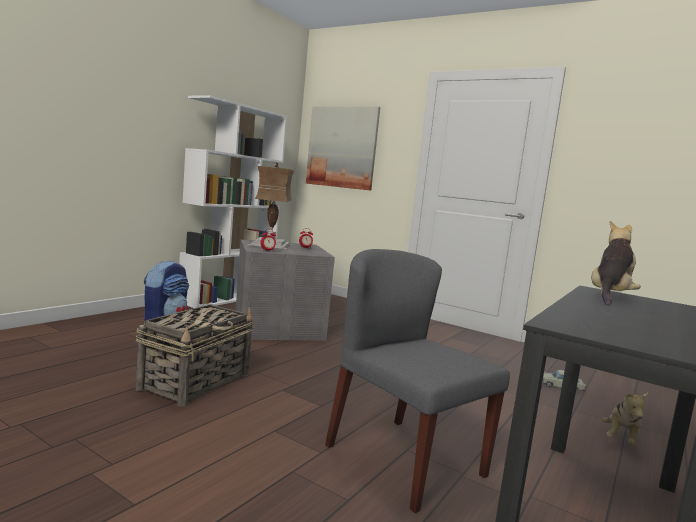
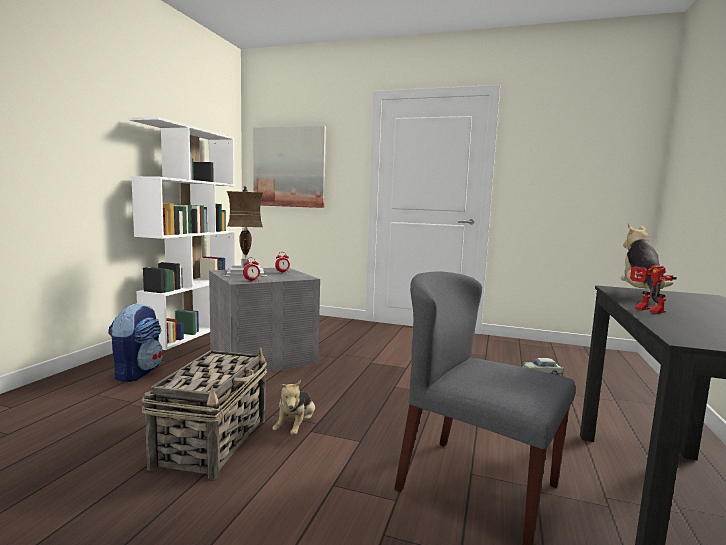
camera: 15 degrees left, 0 degrees up
(576, 305) = (646, 310): none -> toy robot
(621, 439) = (621, 415): plush toy -> plush toy (296, 427)

